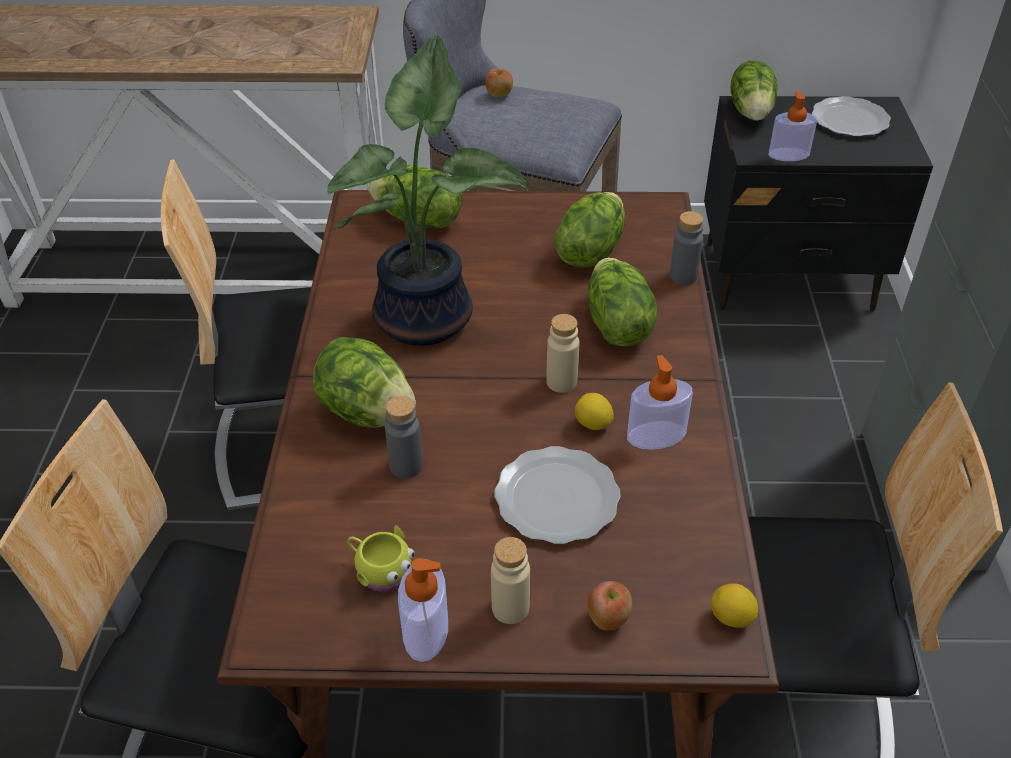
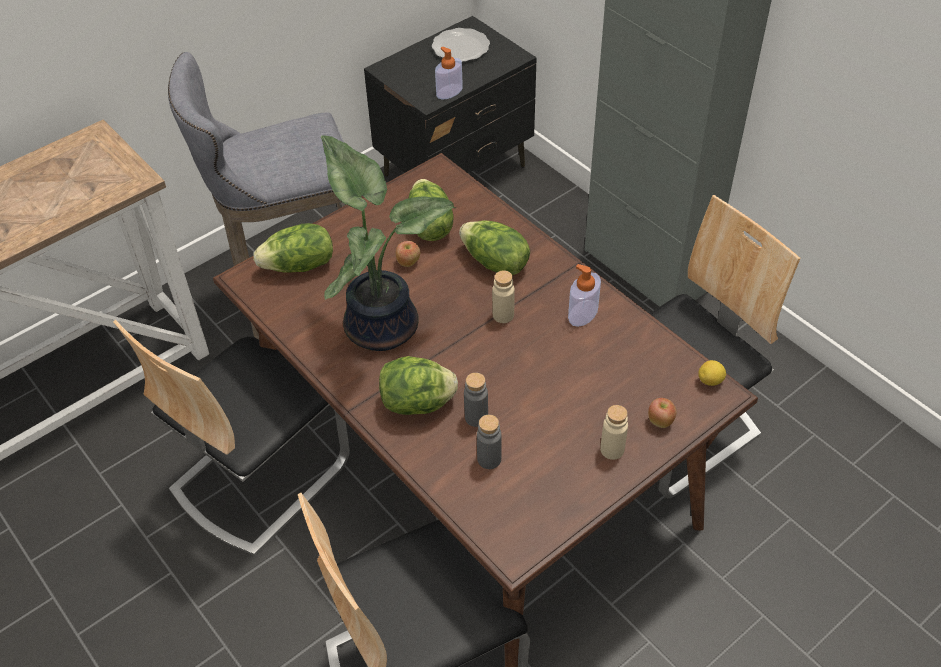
camera: 40 degrees left, 5 degrees up
(380, 570) = (529, 479): yellow mug -> none
(426, 631) = (586, 490): soap dispenser -> none
(499, 95) = (250, 145): apple -> apple (408, 262)
(555, 499) = (571, 381): plate -> none
(592, 424) = (545, 328): lemon -> none
(683, 276) = (498, 210): grey bottle -> grey bottle (489, 459)
(752, 111) = (396, 70): lettuce -> none

